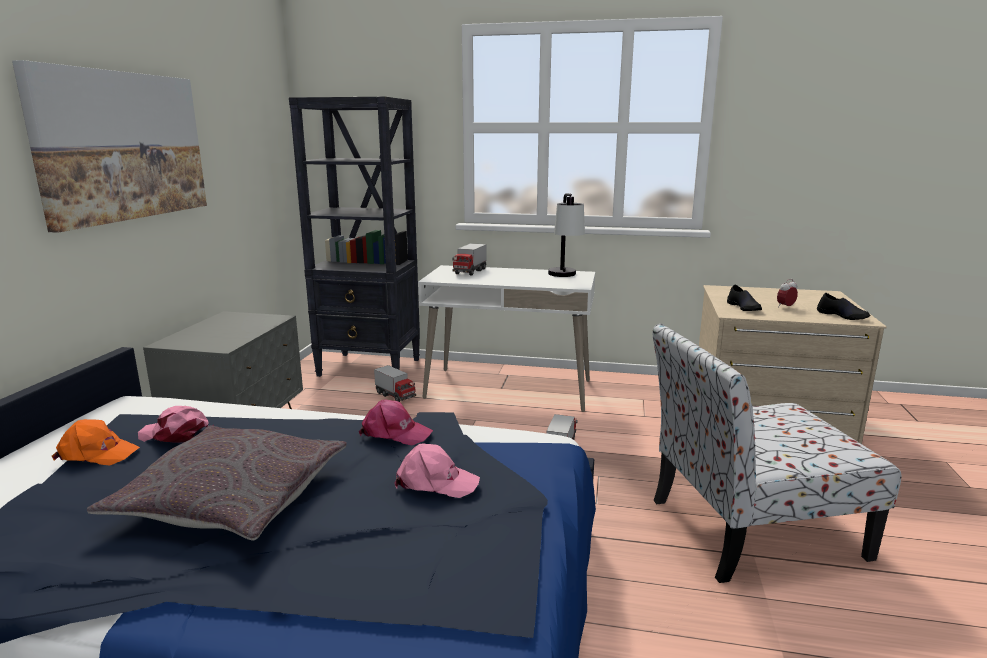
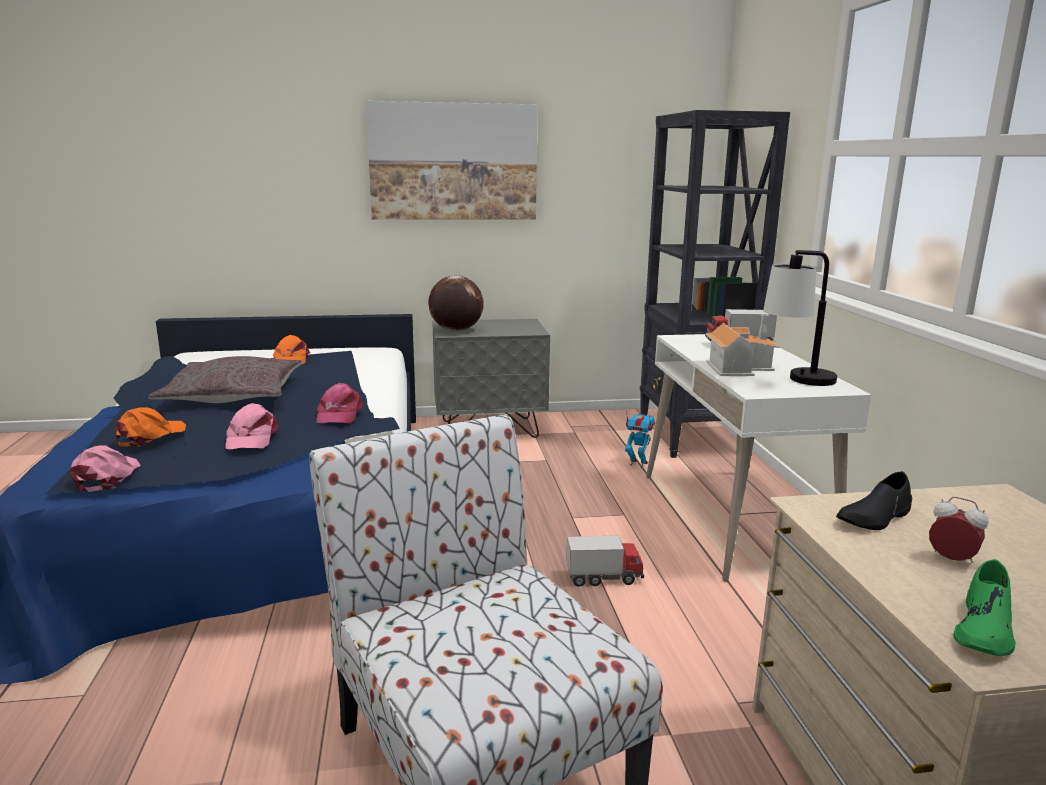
camera: 70 degrees right, 0 degrees up
(176, 435) = (322, 367): pink cap -> pink cap (107, 477)
(213, 342) = (456, 330): none -> globe
(376, 553) = (150, 436): none -> orange cap
(395, 396) = (638, 463): toy truck -> toy robot
(523, 280) = (738, 367): none -> toy house
(842, 316) = (984, 629): black shoe -> green shoe

